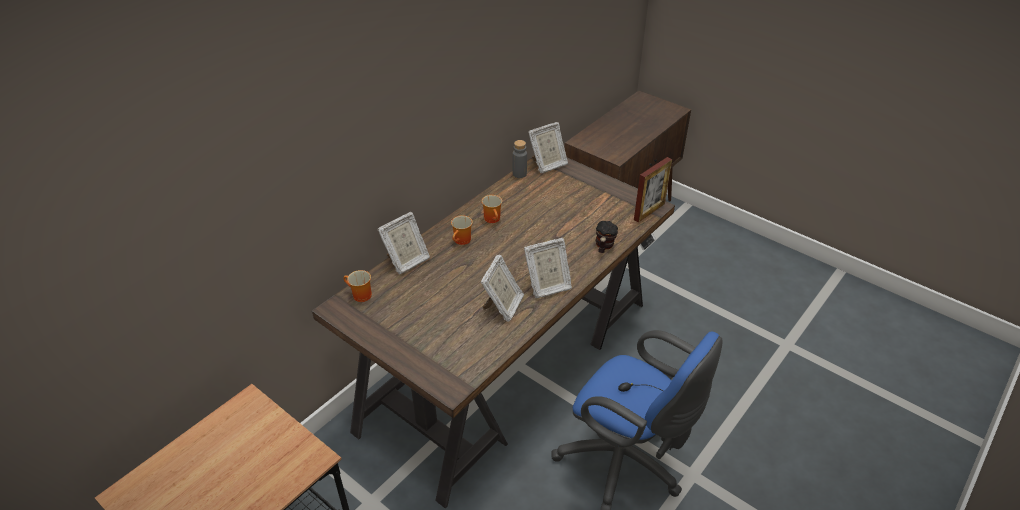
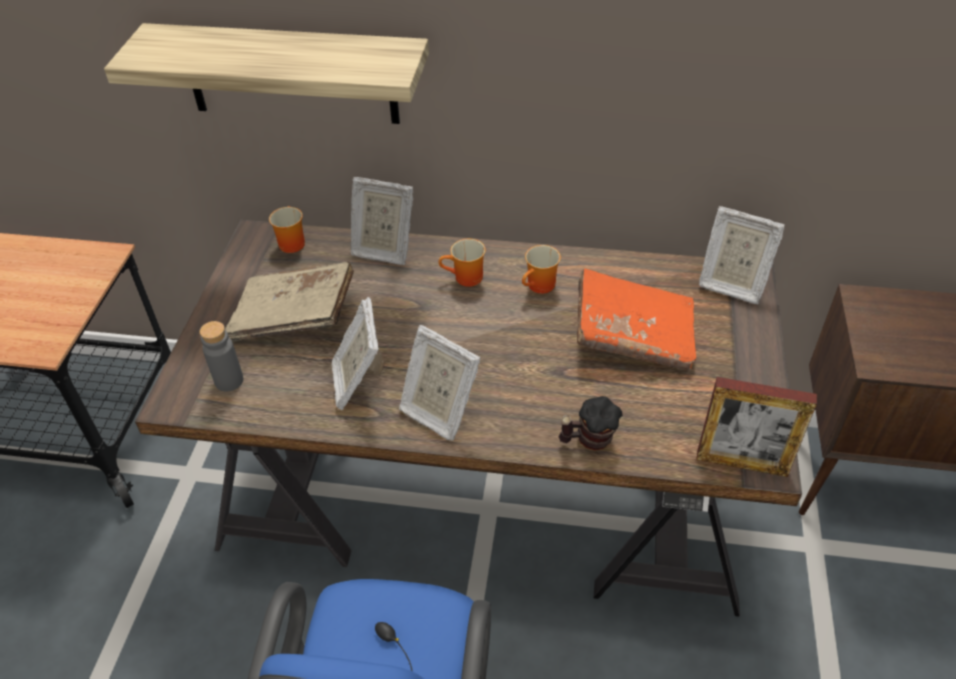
camera: 60 degrees right, 5 degrees up
(331, 186) = (290, 74): none -> shelf
(428, 315) = (294, 317): none -> beige book
(503, 307) = (359, 381): picture frame -> picture frame turned 90 degrees clockwise
(519, 174) = (673, 265): grey bottle -> grey bottle (229, 381)
(553, 206) = (633, 335): none -> orange book

